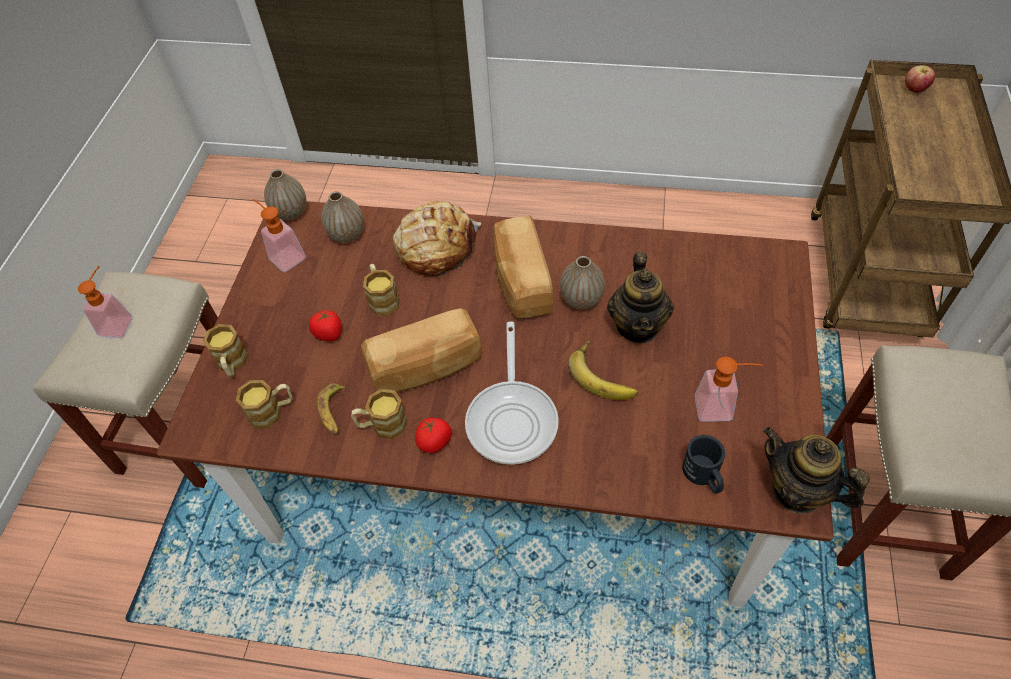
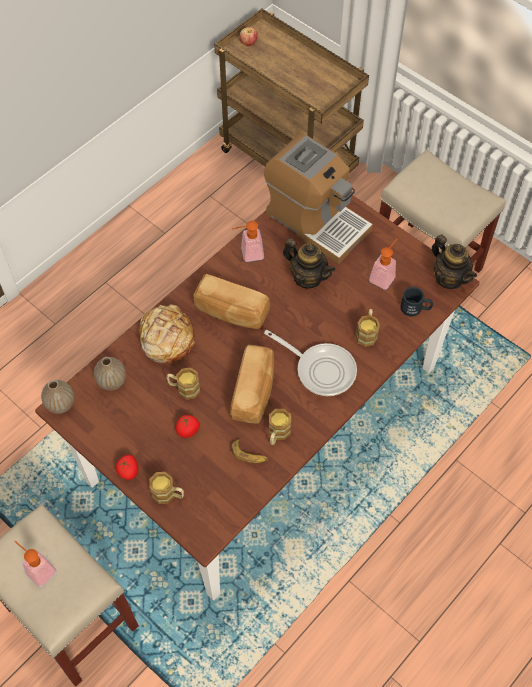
camera: 60 degrees left, 5 degrees up
(272, 411) = (223, 487): mug -> mug (367, 333)
(284, 255) = (98, 426): soap dispenser -> soap dispenser (248, 254)
(435, 442) = (308, 414): tomato -> tomato (128, 471)
(581, 300) = (269, 291): vase -> none
(604, 375) = (326, 312): banana -> none
(730, 287) = (316, 221): none -> coffee machine
(797, 491) = (449, 278): teapot -> teapot turned 105 degrees counterclockwise

